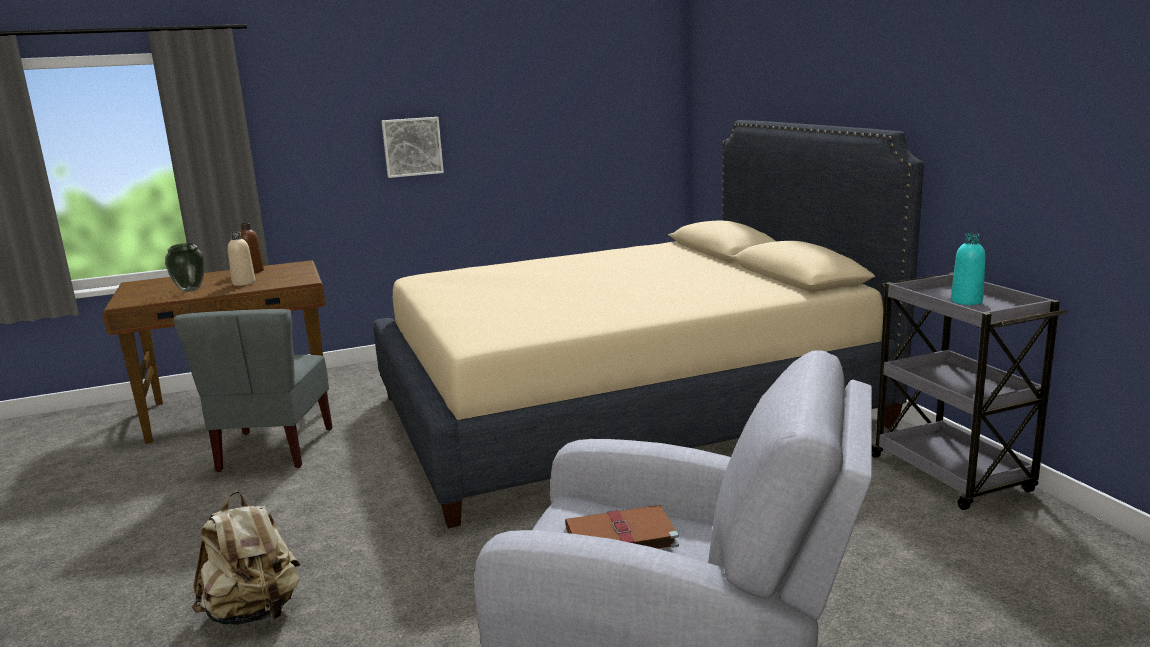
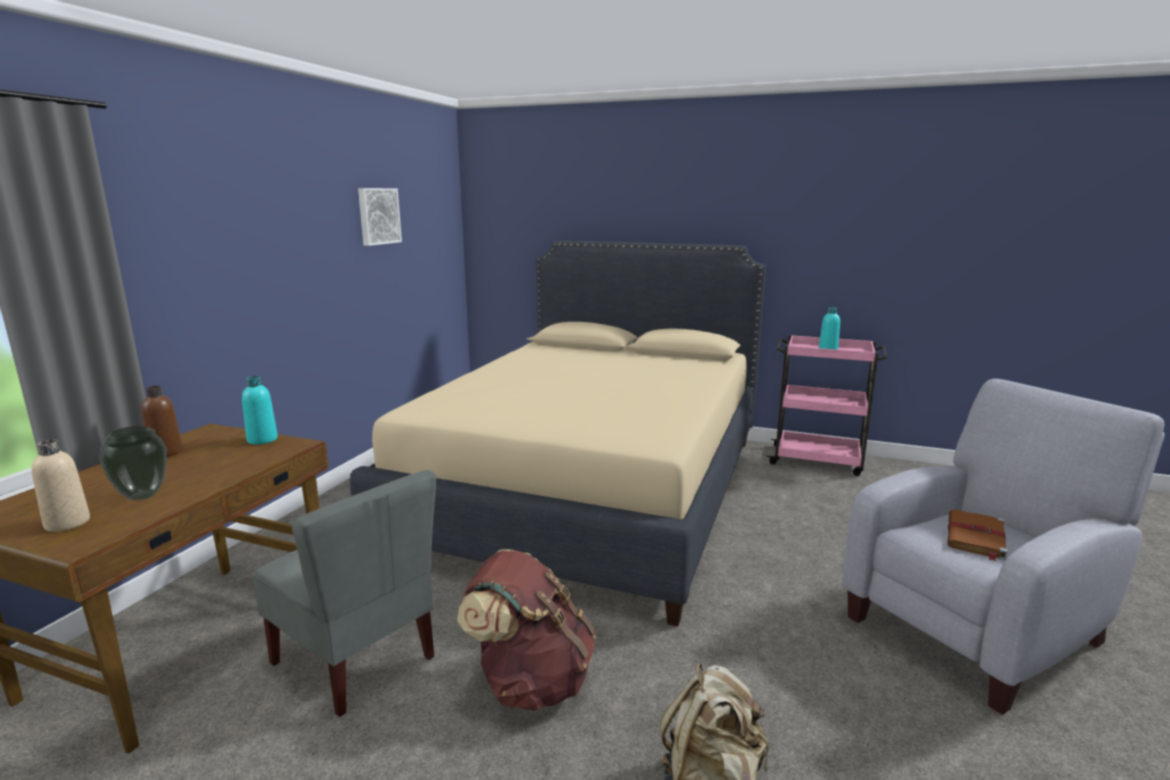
camera: 50 degrees left, 0 degrees up
(244, 283) = (209, 467): beige bottle -> beige bottle (67, 523)
(300, 275) = (262, 440): none -> turquoise bottle
(309, 506) = (531, 681): none -> brown backpack
(412, 146) = (281, 272): picture -> picture (378, 216)
(952, 475) = (818, 460): grey cart -> pink cart

